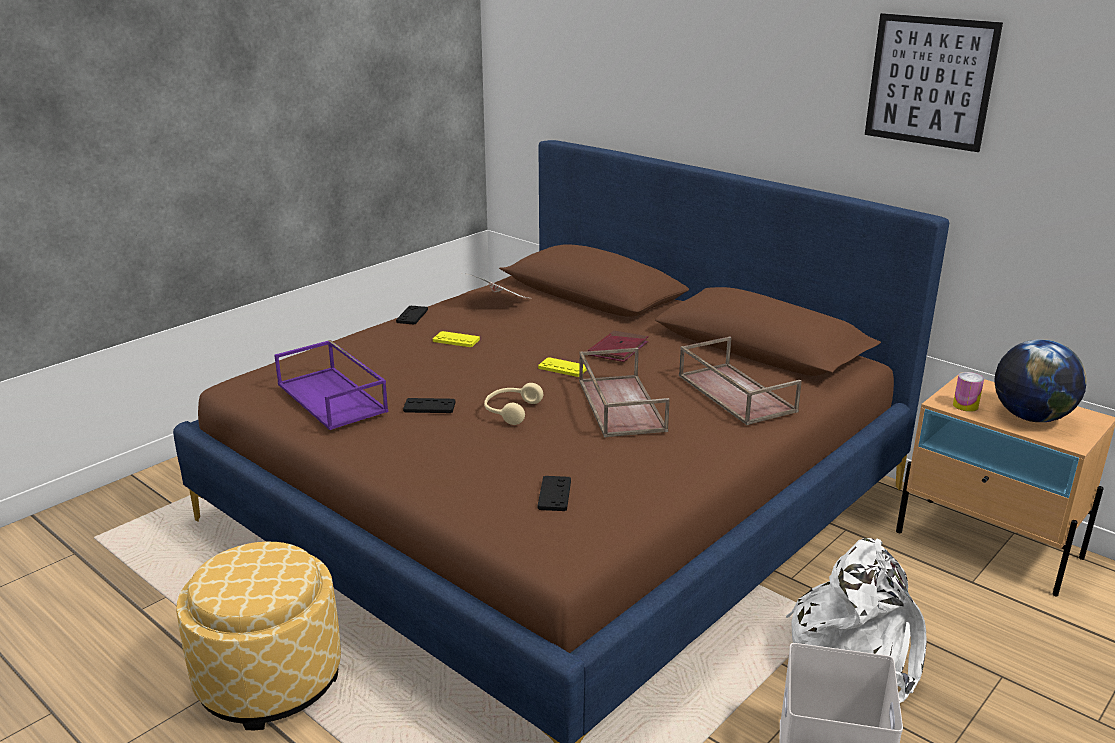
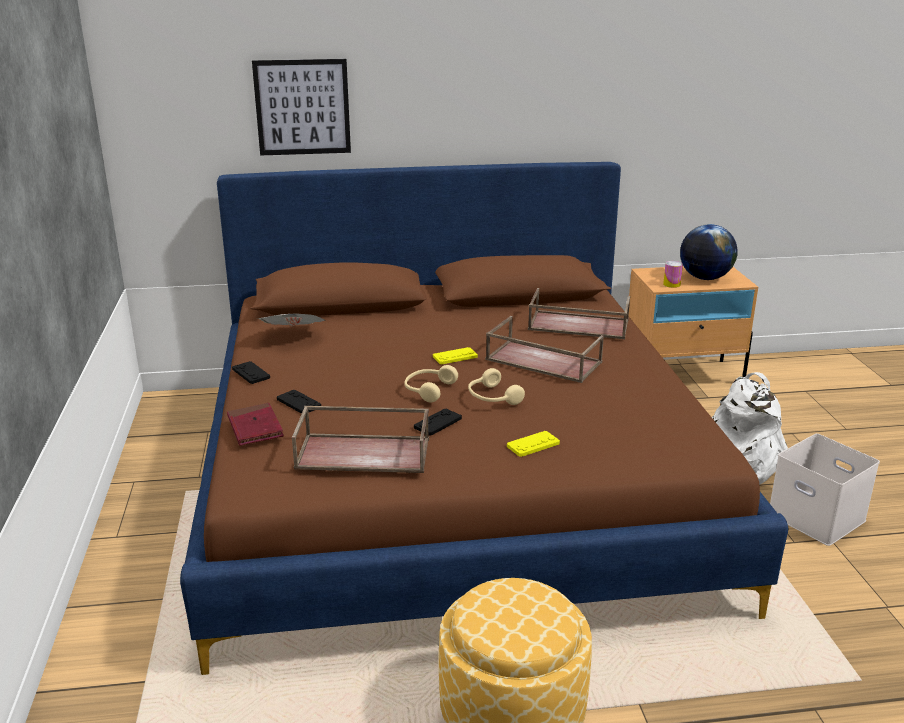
camera: 50 degrees left, 0 degrees up
(333, 398) = (365, 453): purple tray -> brown tray
(456, 340) = (336, 373): yellow game controller -> yellow game controller (533, 445)
(478, 380) = (428, 390): none -> beige headphones
(554, 494) = (636, 427): black game controller -> black game controller (299, 403)
(618, 349) = (453, 331): red book -> red book (255, 427)
(930, 81) = (586, 66): picture -> picture (302, 107)

